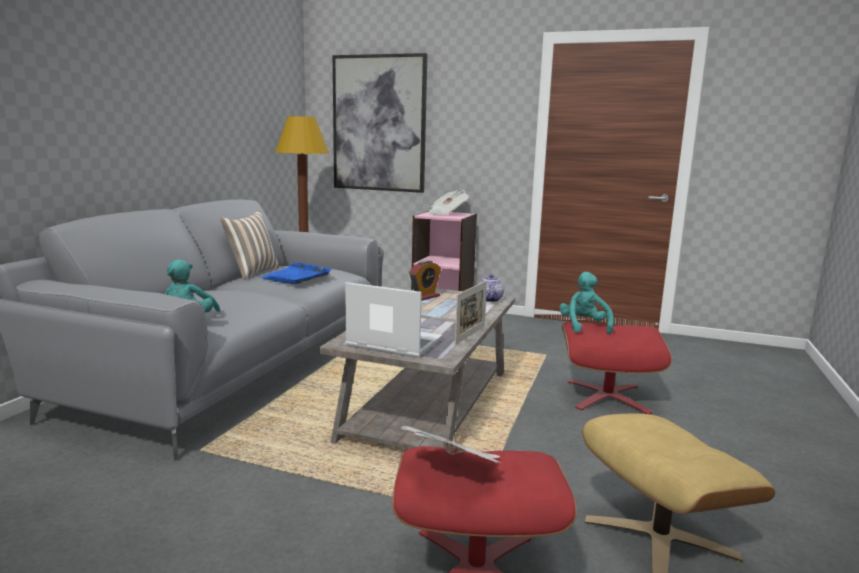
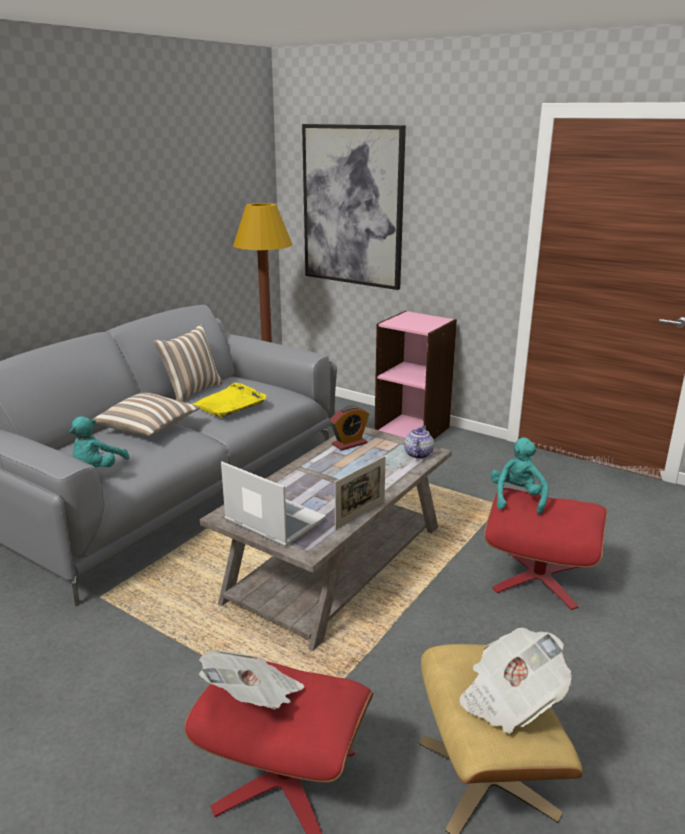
camera: 15 degrees right, 10 degrees up
(225, 294) = (149, 428): none -> pillow
(296, 276) = (230, 403): blue tray -> yellow tray
(446, 214) = (418, 321): newspaper -> newspaper (510, 699)

